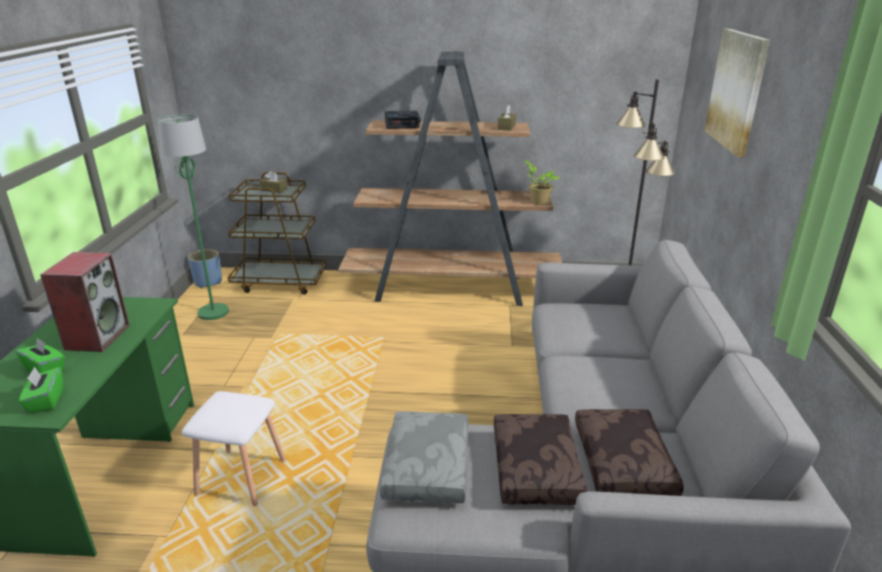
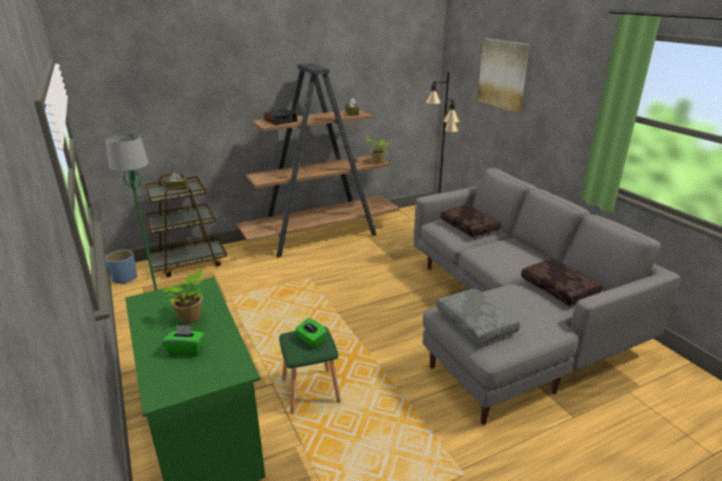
camera: 30 degrees left, 0 degrees up
(46, 401) = (221, 366): green tissue box -> green tissue box (311, 340)
(97, 336) = (191, 317): speaker -> potted plant
(241, 478) = (311, 391): white stool -> green stool
(538, 469) = (527, 304): brown pillow -> brown pillow (470, 226)

